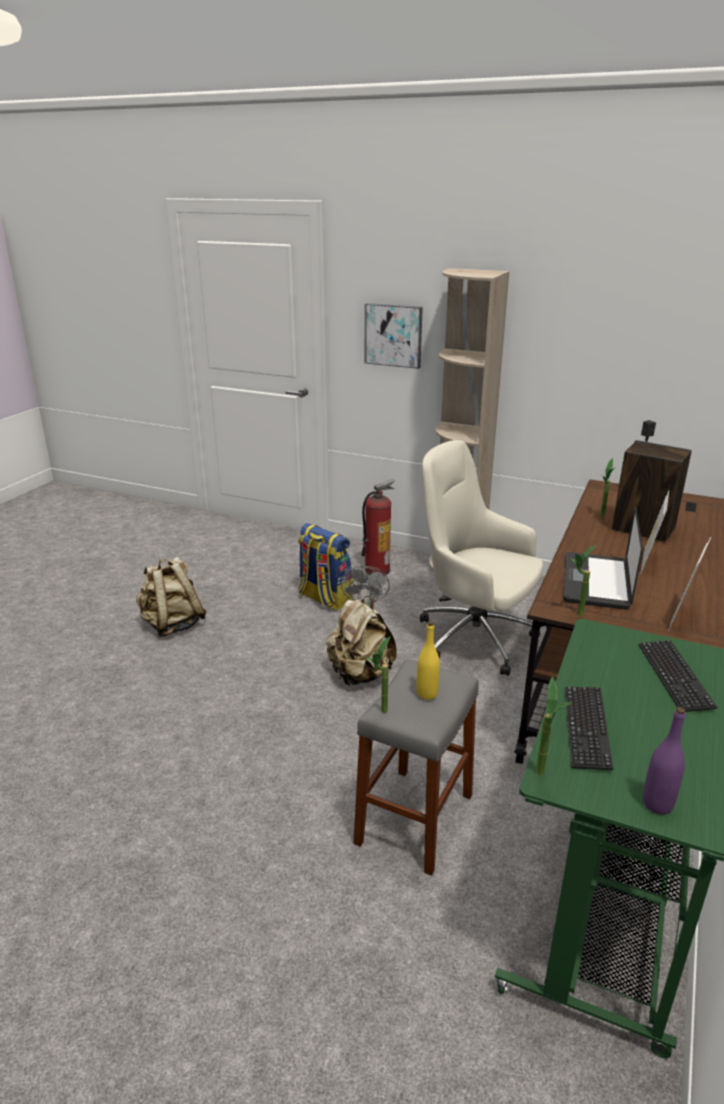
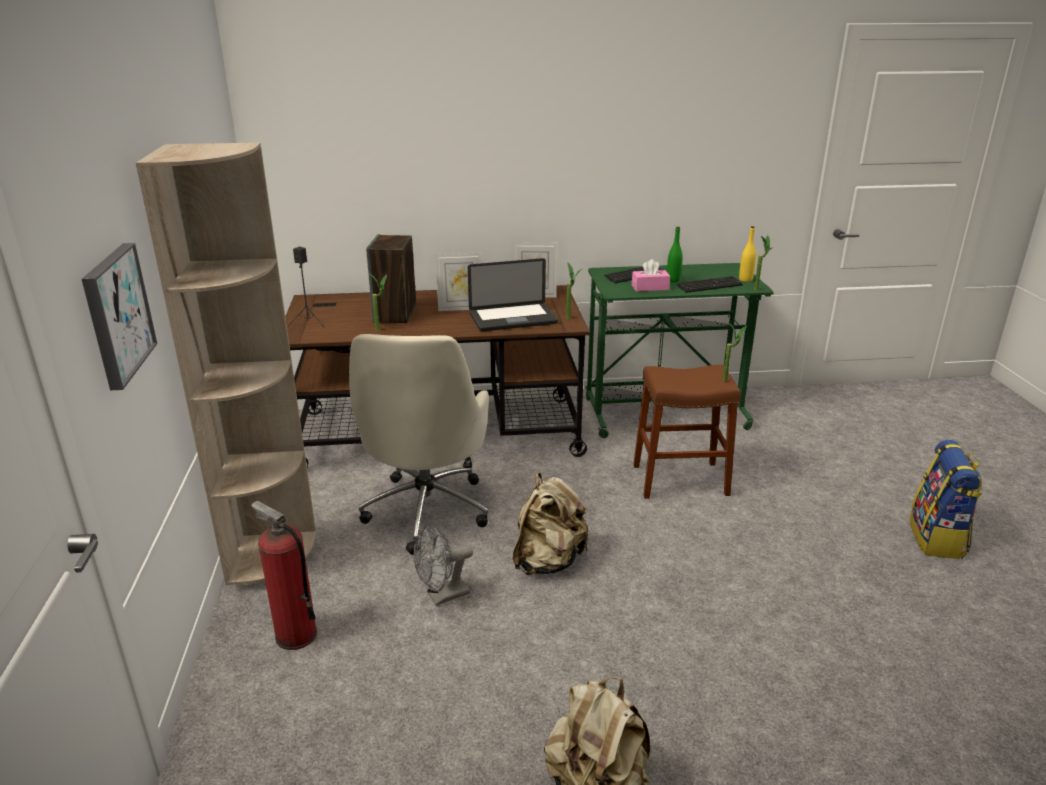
camera: 120 degrees left, 0 degrees up
(324, 598) = (410, 654): backpack -> backpack (937, 538)
(415, 819) = (680, 480): grey stool -> brown stool
(427, 694) = (685, 375): yellow bottle -> yellow bottle (745, 280)
(605, 667) = (650, 287): none -> pink tissue box
(633, 704) = (673, 280): none -> green bottle
(657, 804) = (735, 272): purple bottle -> none

